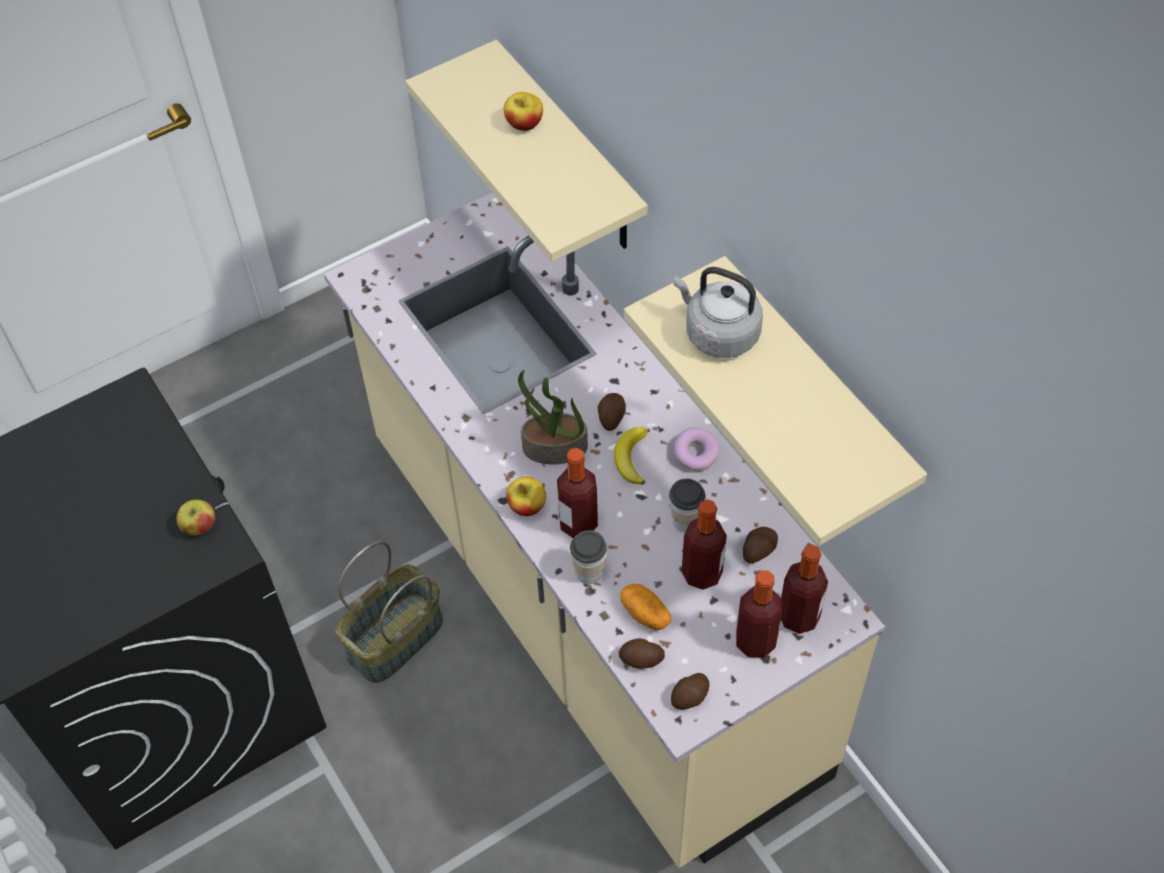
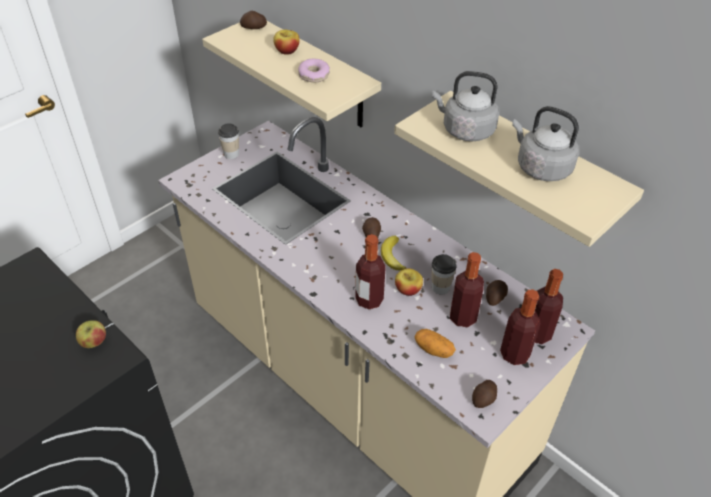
camera: 15 degrees left, 10 degrees down
(395, 640) = (231, 428): basket -> none
(527, 506) = (330, 295): apple -> apple (408, 290)
(554, 448) = (339, 258): potted plant -> none
(589, 572) = (386, 329): cup -> cup (231, 154)
(641, 660) = (441, 380): potato -> potato (254, 28)
(695, 454) = (433, 247): donut -> donut (314, 75)
(798, 414) = (540, 168): none -> grey kettle

